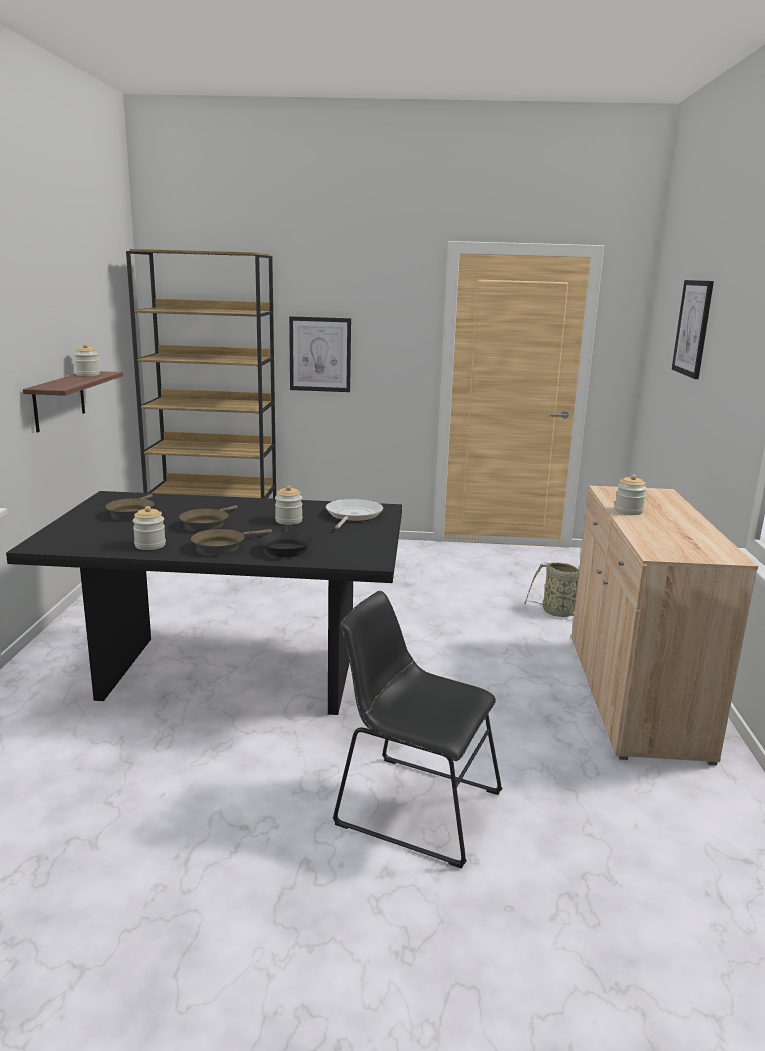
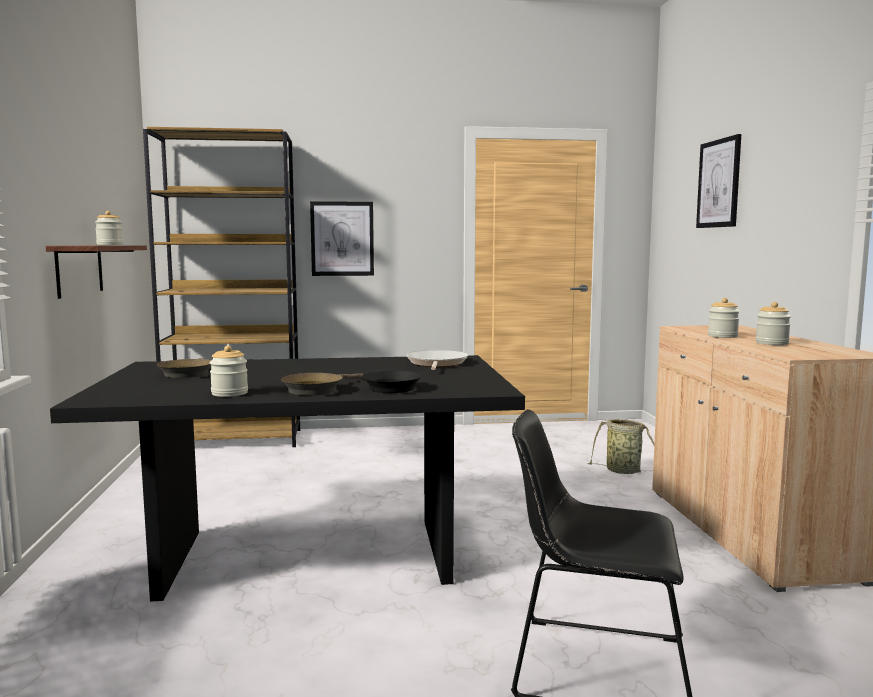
camera: 10 degrees left, 10 degrees down
(206, 524) = (282, 376): brown frying pan -> none
(288, 521) = (372, 370): jar -> jar (771, 343)

